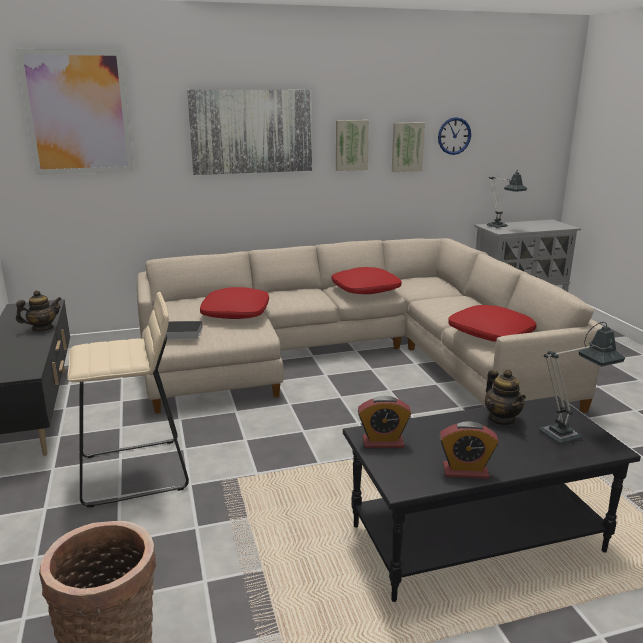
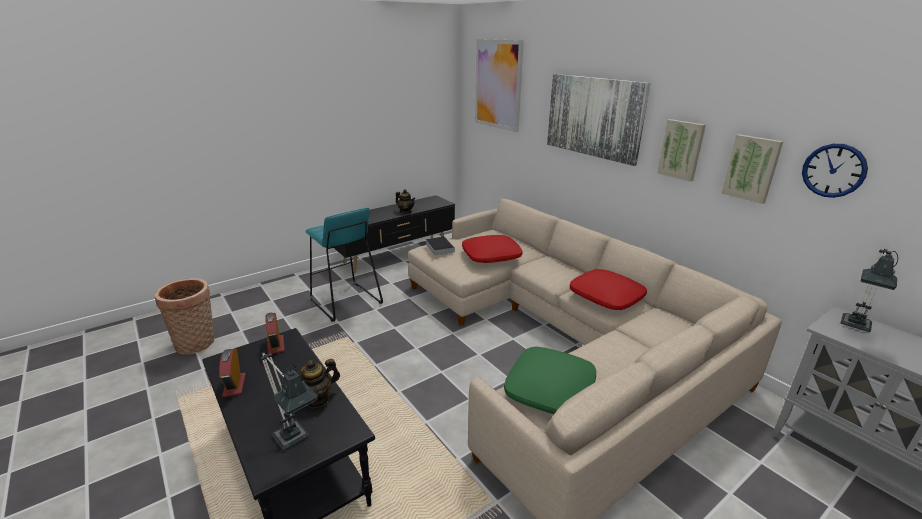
camera: 70 degrees right, 5 degrees up
(135, 472) = (345, 302): beige stool -> turquoise stool
(491, 333) = (550, 389): red pillow -> green pillow

